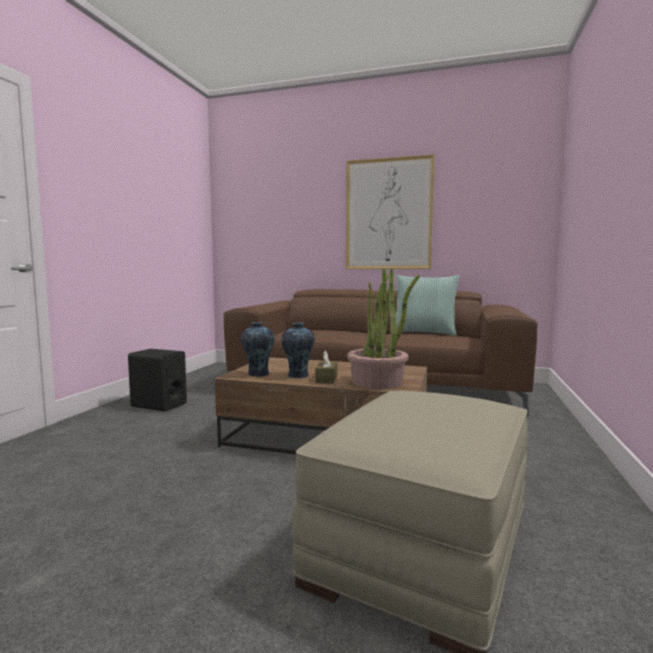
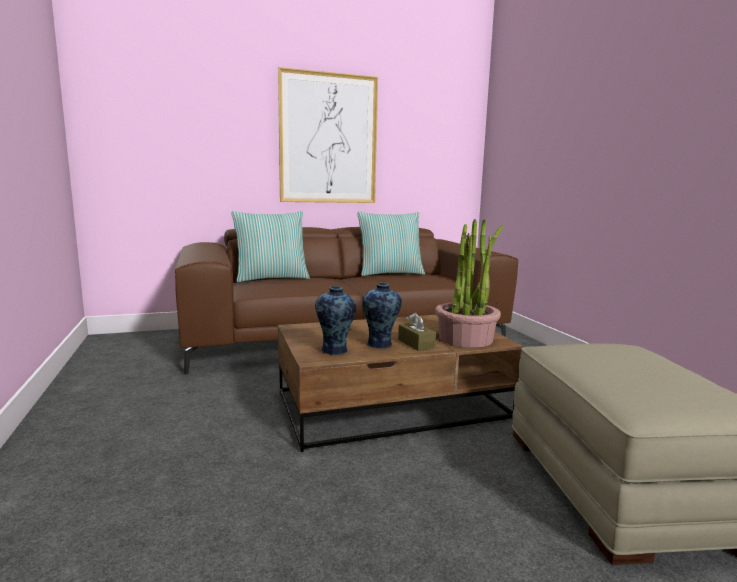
camera: 35 degrees left, 5 degrees up
(158, 405) = (112, 417): black speaker -> none
(317, 329) = (271, 278): none -> pillow

